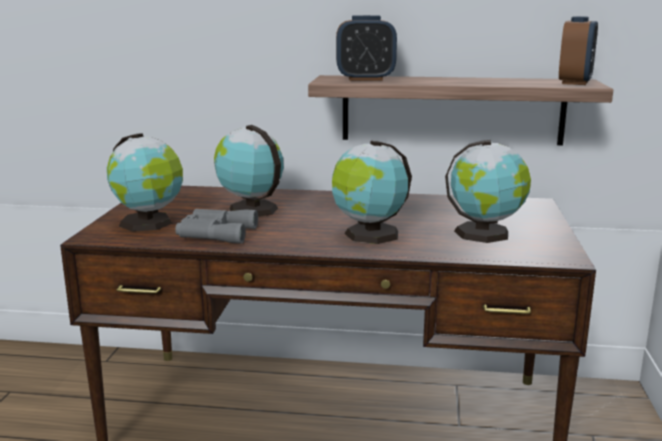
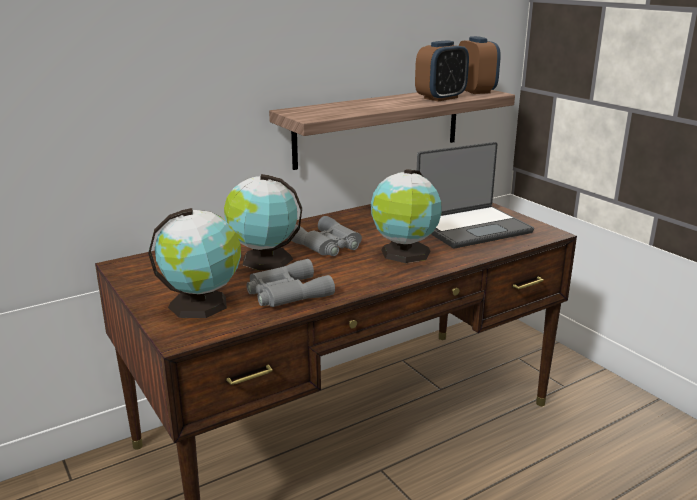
camera: 40 degrees left, 5 degrees up
(320, 212) = (326, 245): none -> grey binoculars
(365, 79) = (329, 110): alarm clock -> alarm clock (441, 98)
(485, 233) = (471, 228): globe -> laptop

